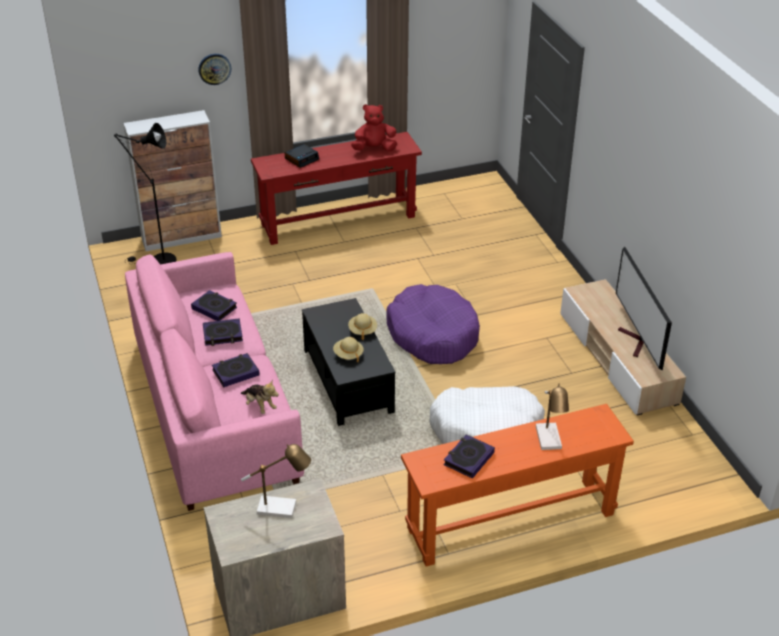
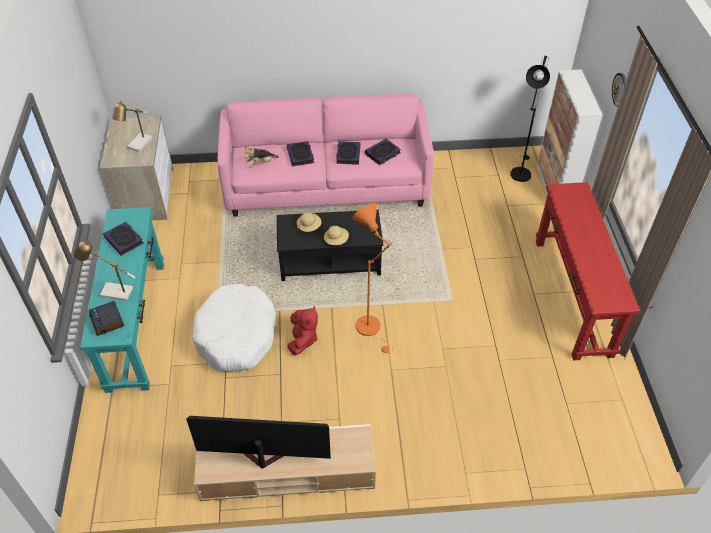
camera: 105 degrees right, 10 degrees up
(302, 159) = (583, 216): alarm clock -> alarm clock (107, 321)
(374, 149) = (599, 274): red plush toy -> red plush toy (302, 339)
(433, 334) = (371, 329): purple dog bed -> orange floor lamp
(510, 521) = (136, 324): orange console table -> turquoise console table

